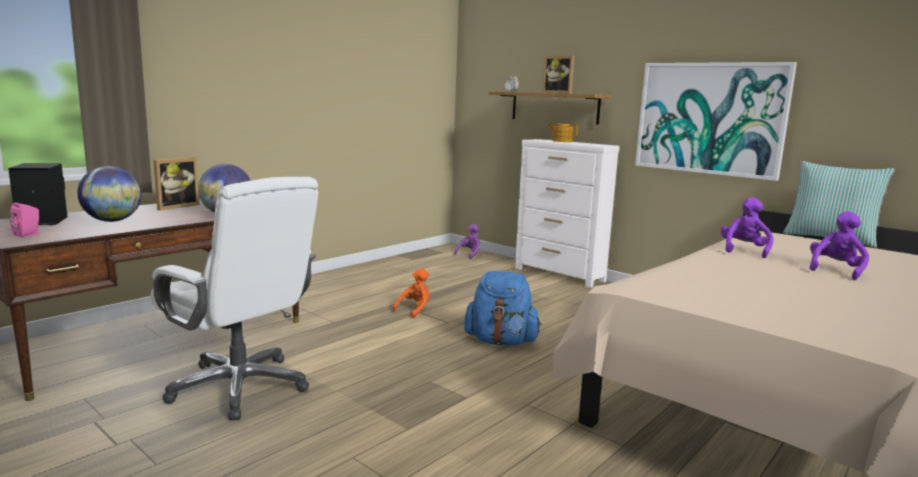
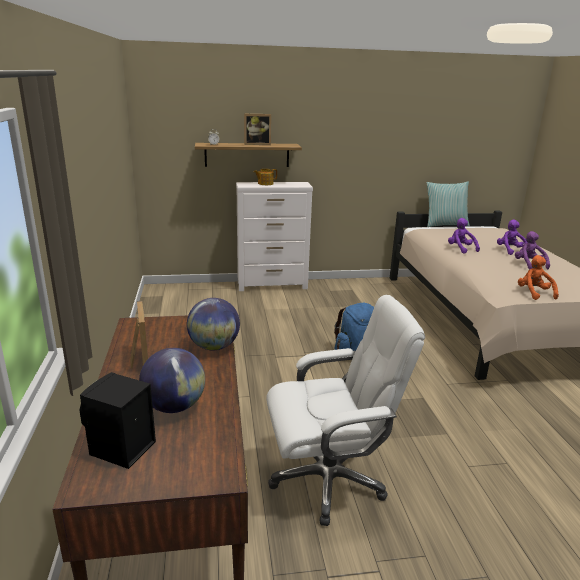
camera: 50 degrees left, 10 degrees up
(29, 234) = (191, 465): pink speaker -> none
(415, 310) = (268, 356): orange plush toy -> orange plush toy (534, 293)
(469, 254) = (184, 290): purple plush toy -> purple plush toy (528, 265)
(710, 118) = (370, 158): picture -> none

